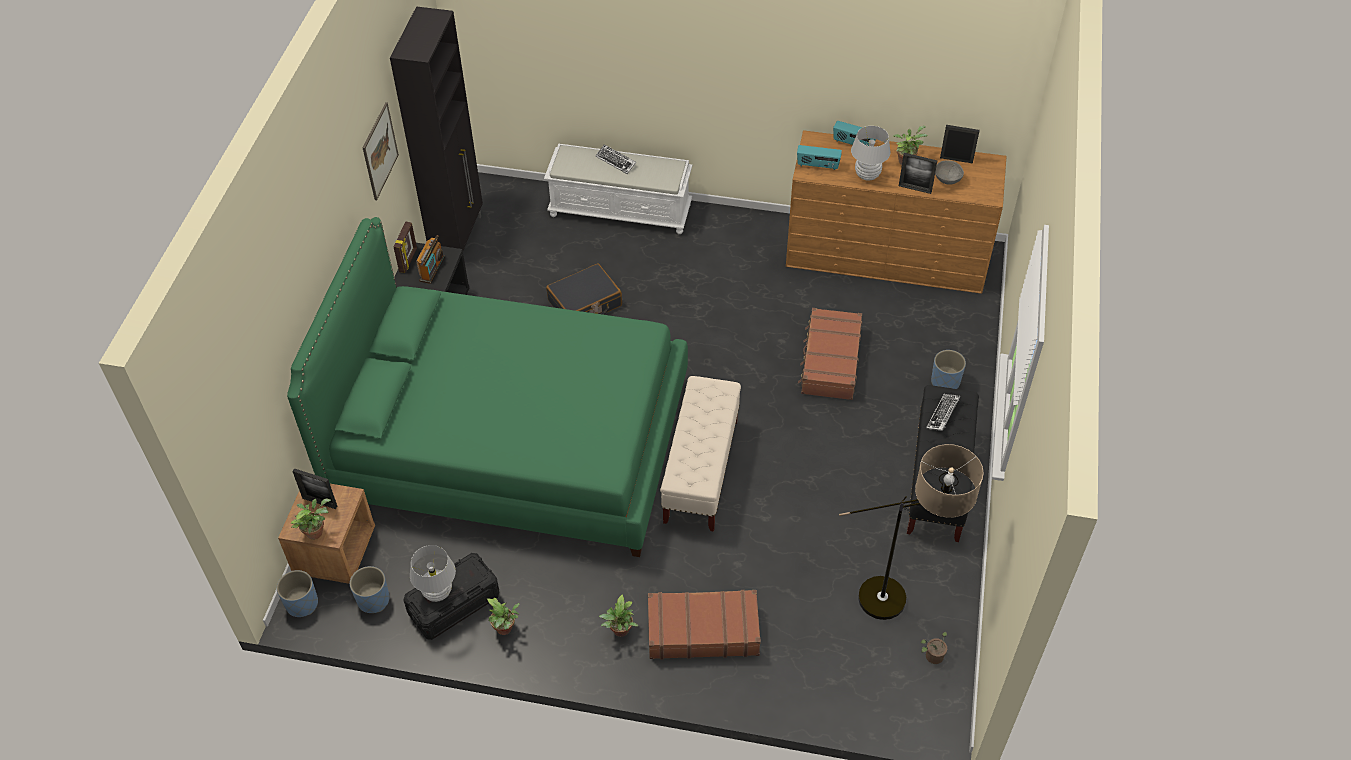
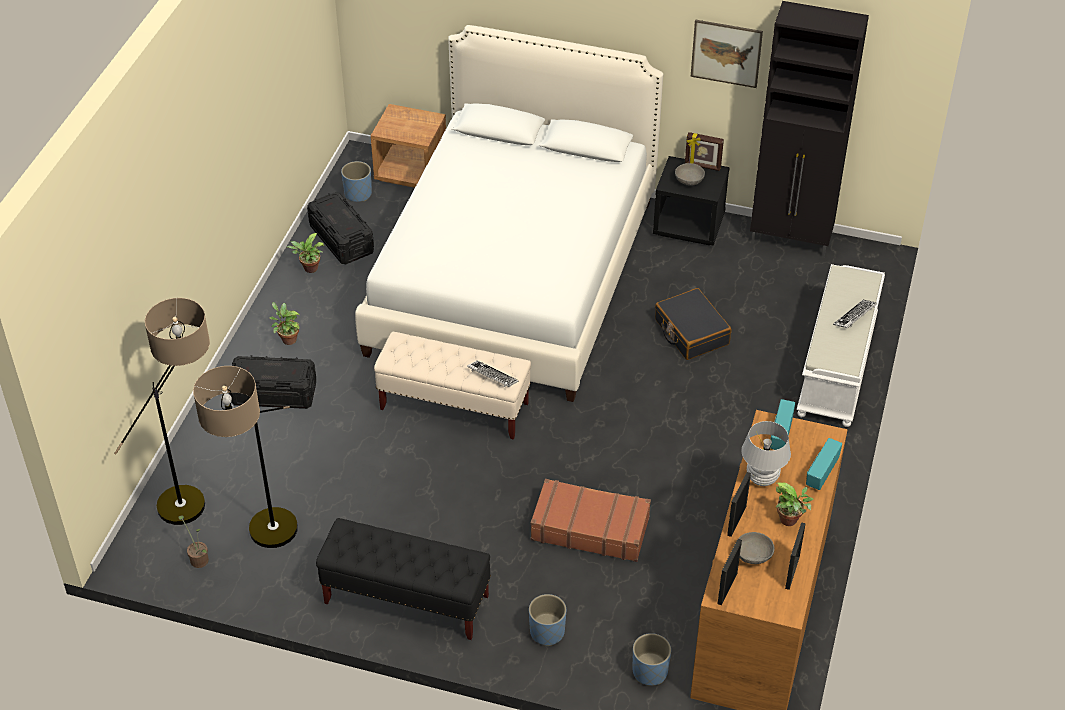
camera: 95 degrees right, 5 degrees down
(302, 604) = (364, 156): blue planter -> blue planter (650, 672)
(316, 531) = (390, 122): potted plant -> none
(319, 502) = (419, 123): picture frame -> picture frame (727, 588)
(432, 269) = (689, 181): radio -> grey bowl
(437, 592) = (334, 209): white table lamp -> none
(511, 441) = (513, 275): green bed -> white bed
(702, 630) = (274, 393): brown suitcase -> black storage box
(853, 676) = (197, 495): none -> floor lamp
(943, 414) = (442, 558): keyboard -> keyboard (492, 376)

